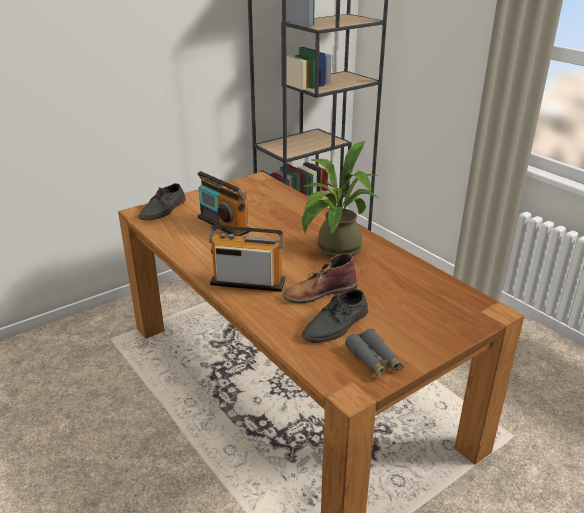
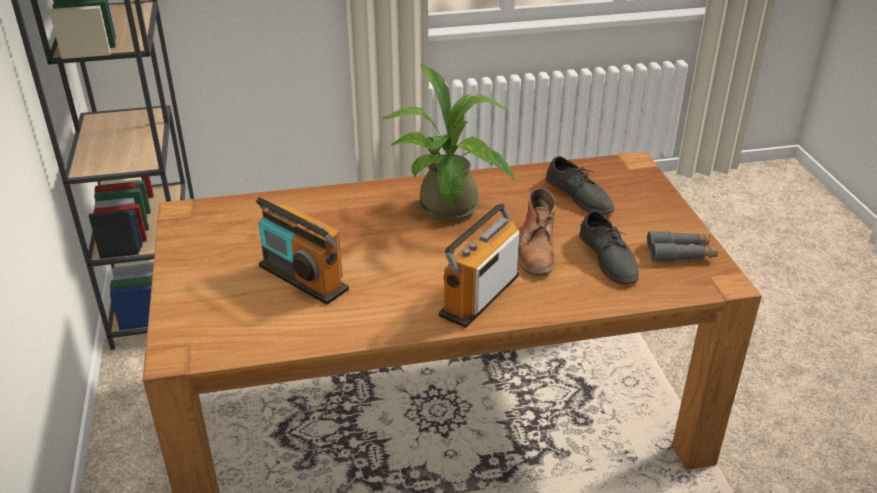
camera: 65 degrees left, 5 degrees up
(163, 210) = (194, 326): grey shoe -> grey shoe (579, 195)
(224, 224) = (303, 278): radio -> radio turned 60 degrees clockwise

